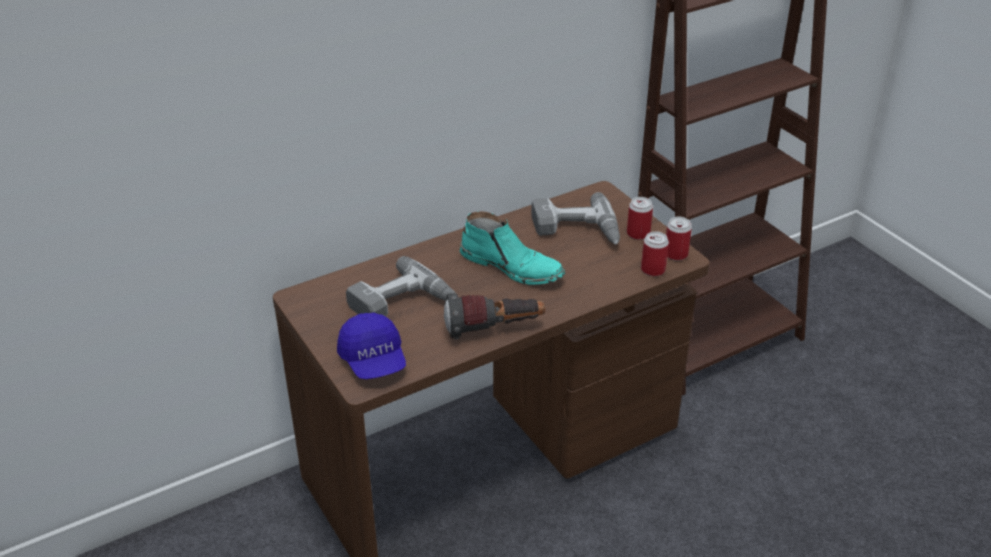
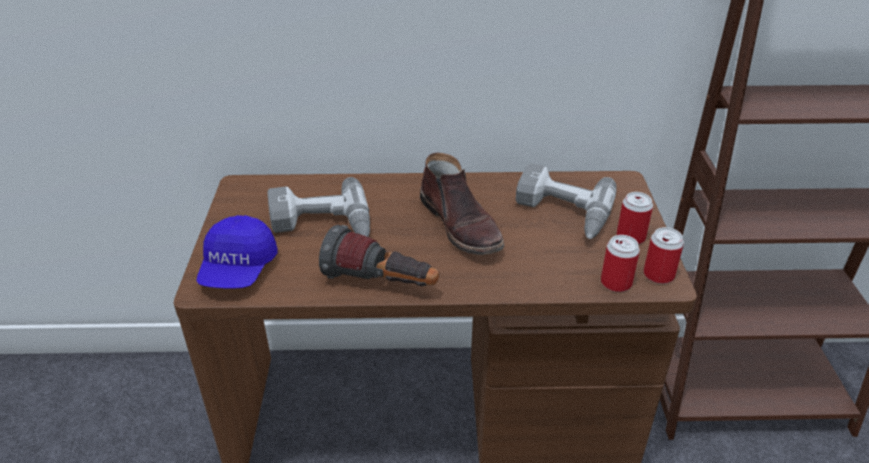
camera: 30 degrees right, 0 degrees up
(512, 266) = (462, 225): turquoise boot -> brown boot

